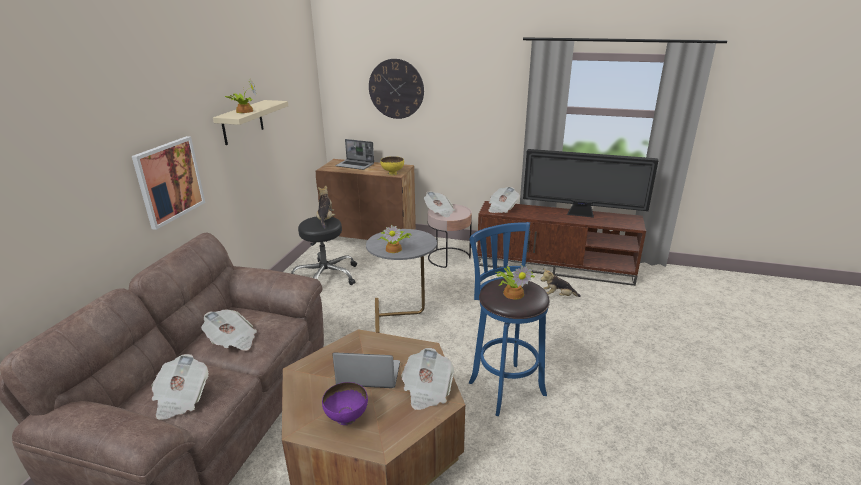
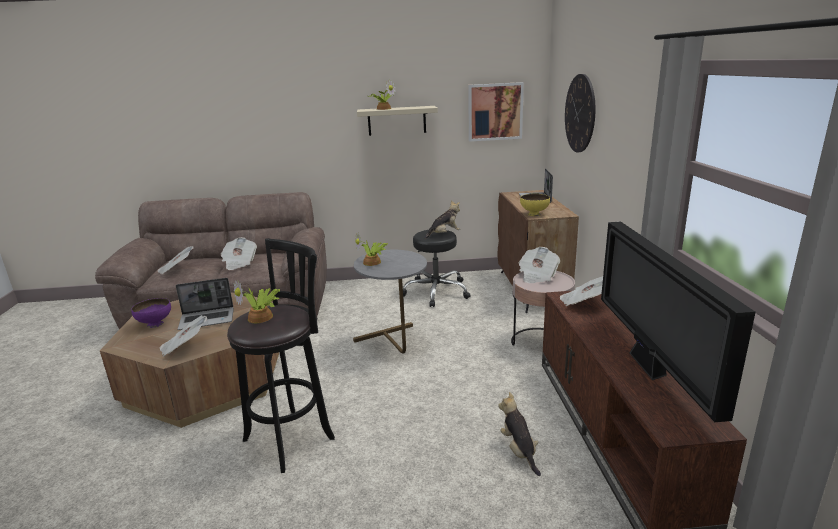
camera: 70 degrees right, 5 degrees down
(169, 181) = (299, 148): picture -> picture (495, 112)
(368, 375) = (208, 319): laptop -> laptop turned 90 degrees clockwise
(504, 386) = (293, 436): blue stool -> black stool

